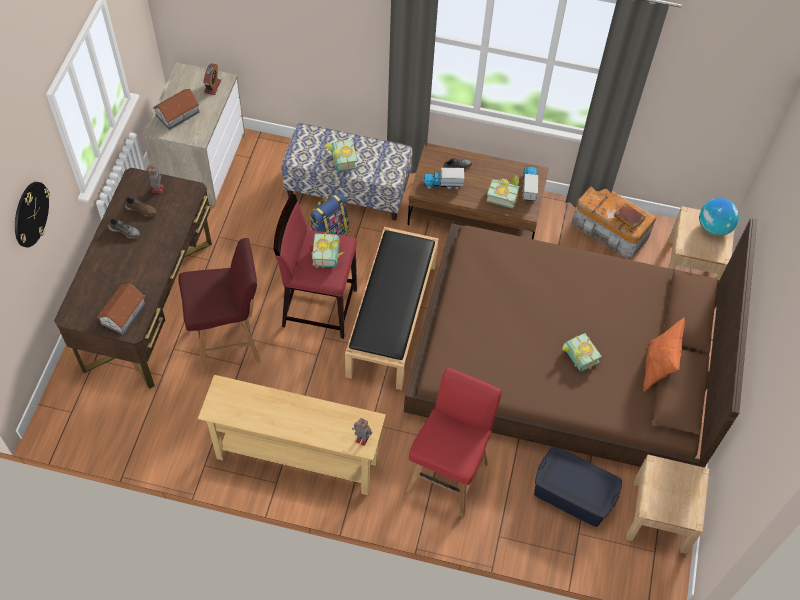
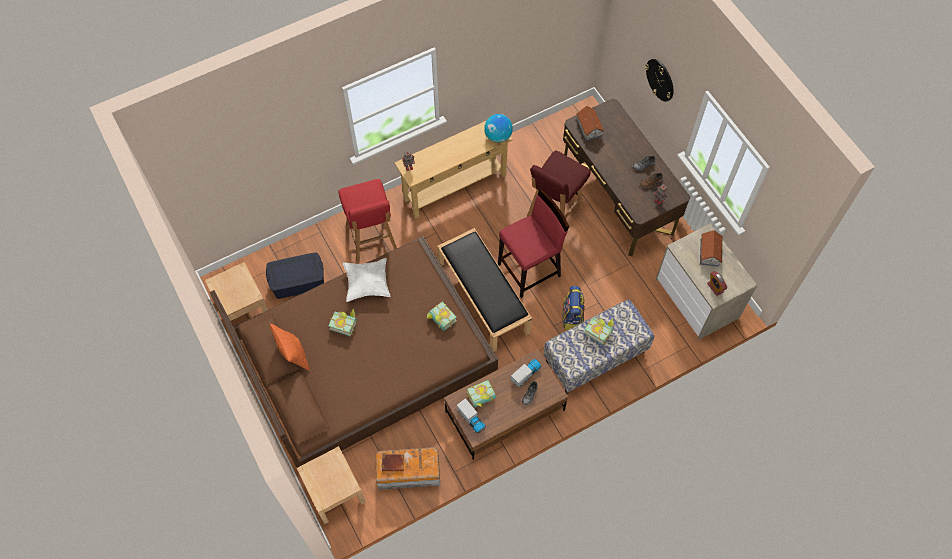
camera: 140 degrees right, 5 degrees up
(329, 255) = (525, 242): book -> book (440, 320)
(518, 379) = (367, 284): none -> white pillow
(714, 227) = (326, 489): globe -> globe (498, 136)

